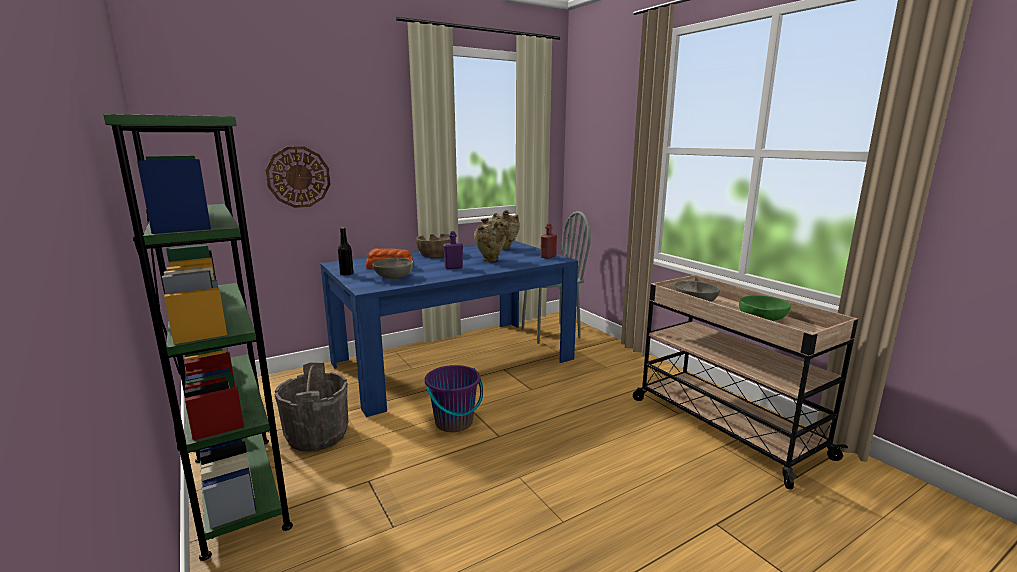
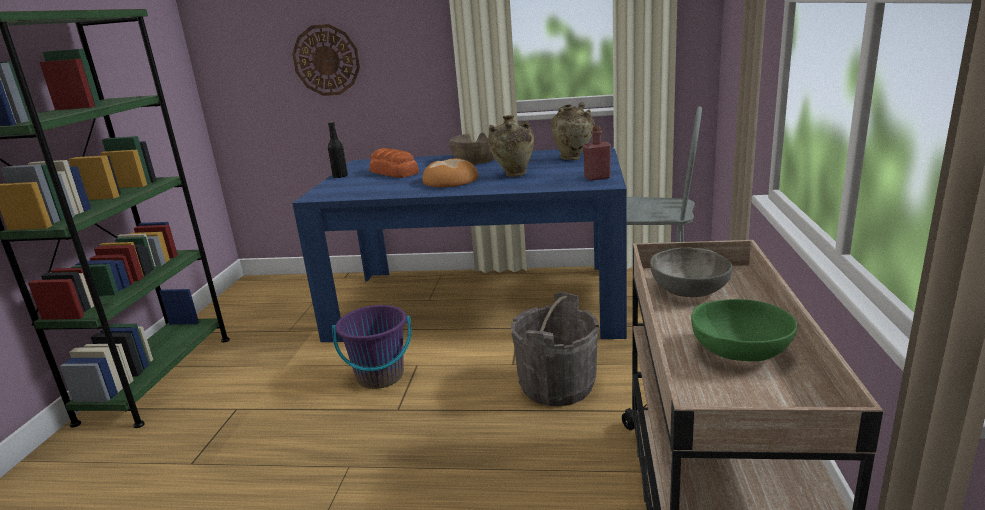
camera: 40 degrees right, 5 degrees up
(317, 435) = (264, 347): grey bucket -> grey bucket (557, 385)
(393, 277) = (369, 185): grey bowl -> none
(453, 267) = (450, 181): purple bottle -> bread

